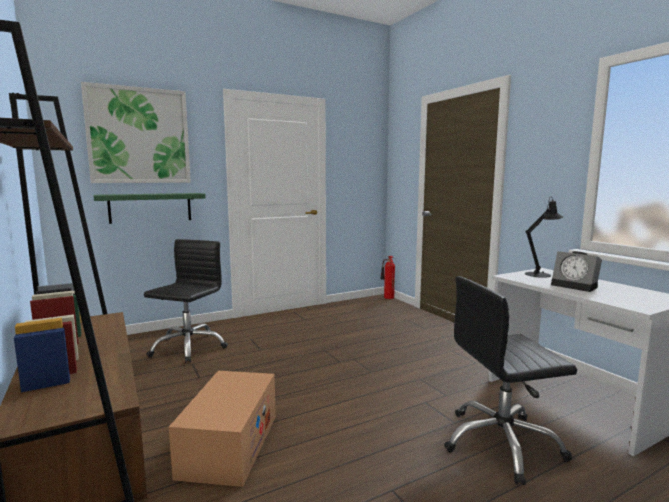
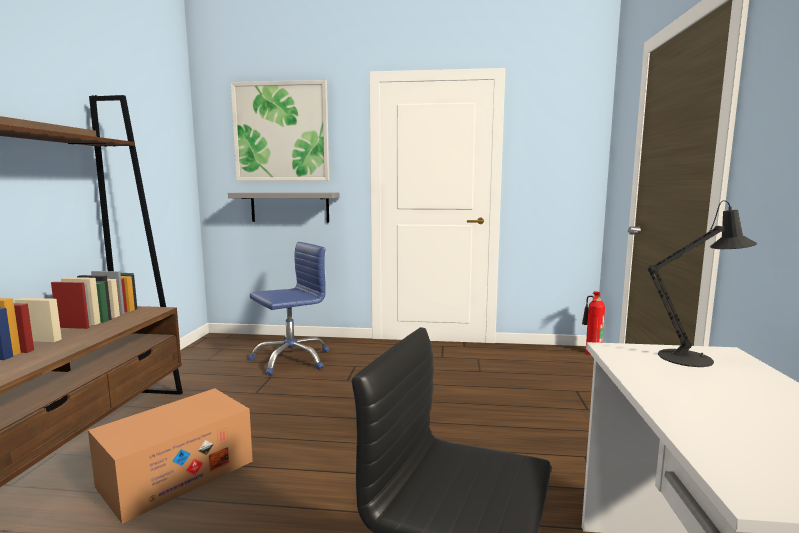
camera: 35 degrees right, 0 degrees up
(150, 207) = (290, 207): green shelf -> grey shelf
(188, 347) = (291, 359): black office chair -> blue office chair
(576, 286) = (713, 397): alarm clock -> none

